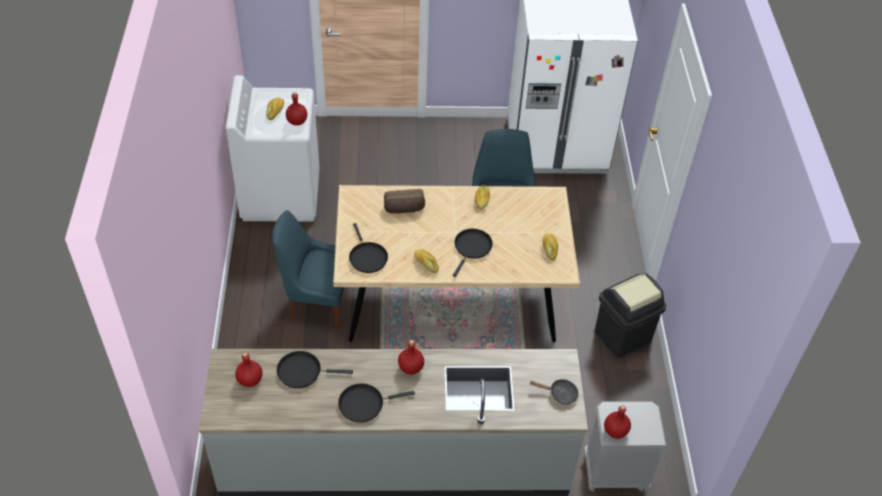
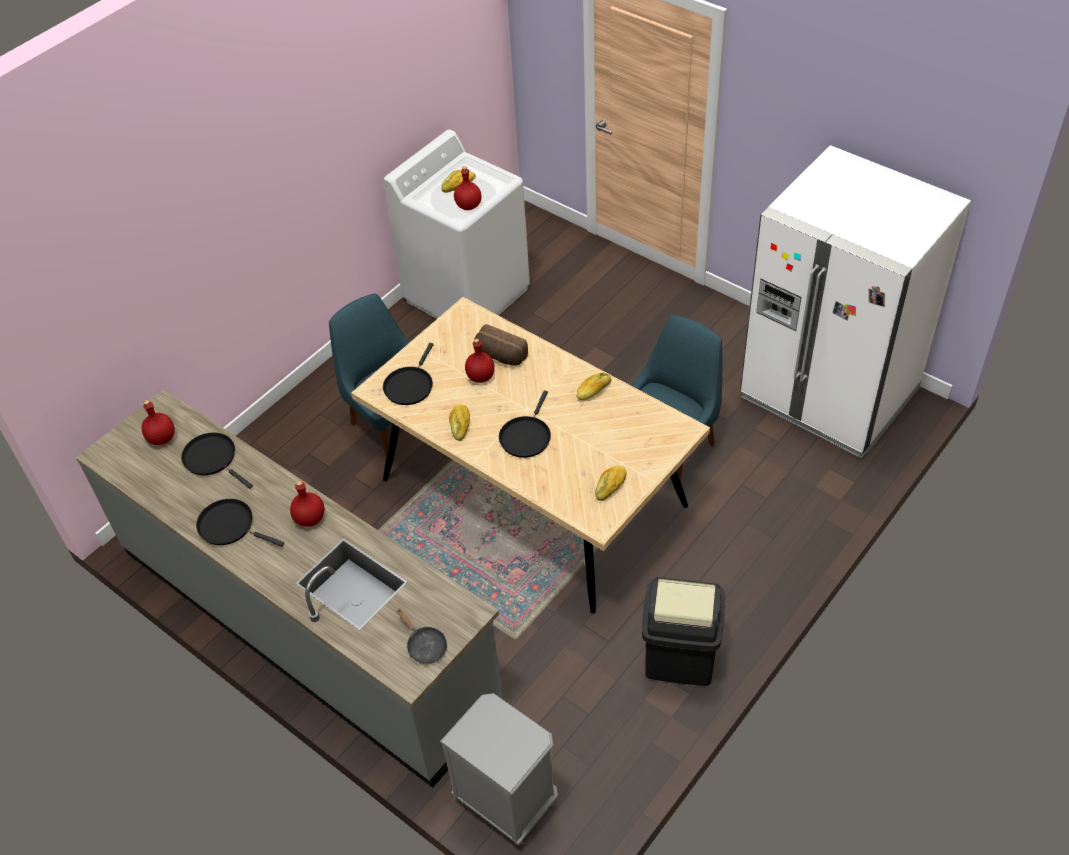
camera: 45 degrees right, 0 degrees up
(472, 248) = (526, 436): black frying pan -> black frying pan turned 135 degrees clockwise
(615, 431) = (470, 735): red bottle -> red bottle (480, 376)

